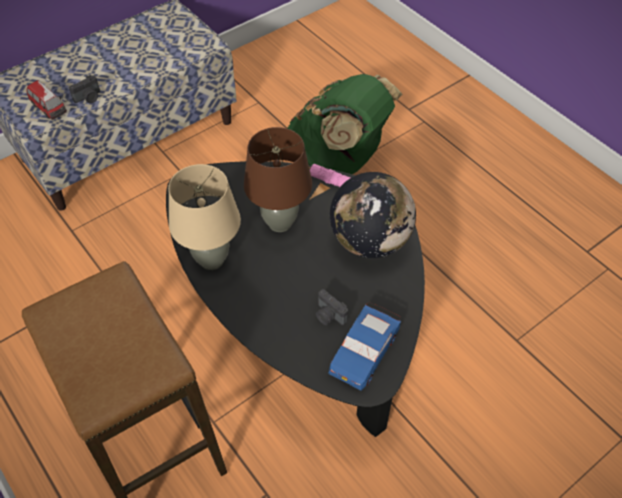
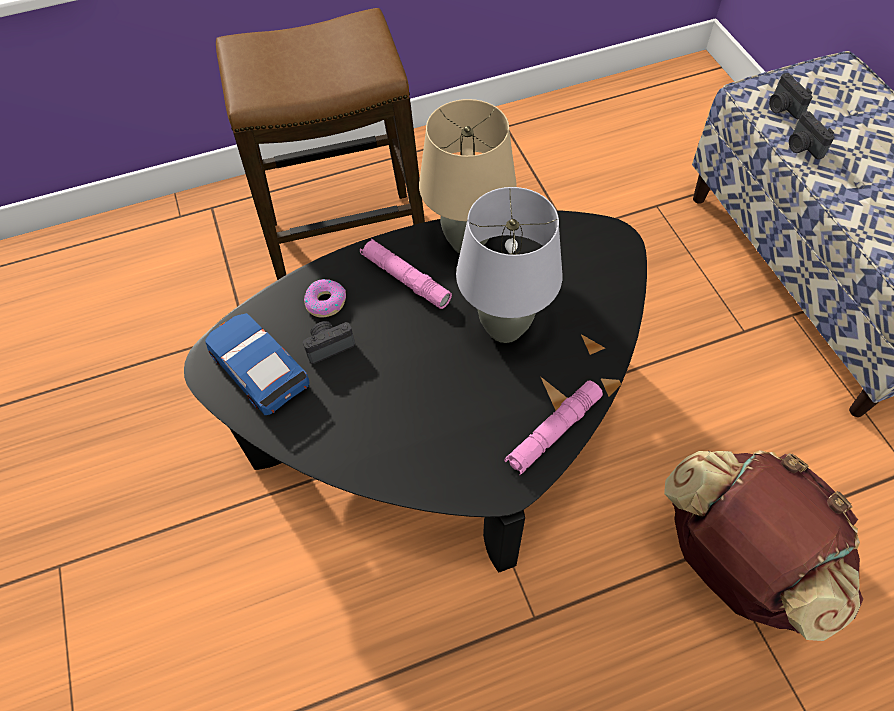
camera: 110 degrees right, 5 degrees up
(49, 108) = (782, 107): toy car -> camera
(256, 288) = (405, 279): none -> pink flashlight
(279, 223) = (505, 328): brown table lamp -> grey table lamp
(292, 331) = (325, 302): none -> donut
(338, 163) = (737, 561): green backpack -> brown backpack
(370, 241) = (431, 434): globe -> none

